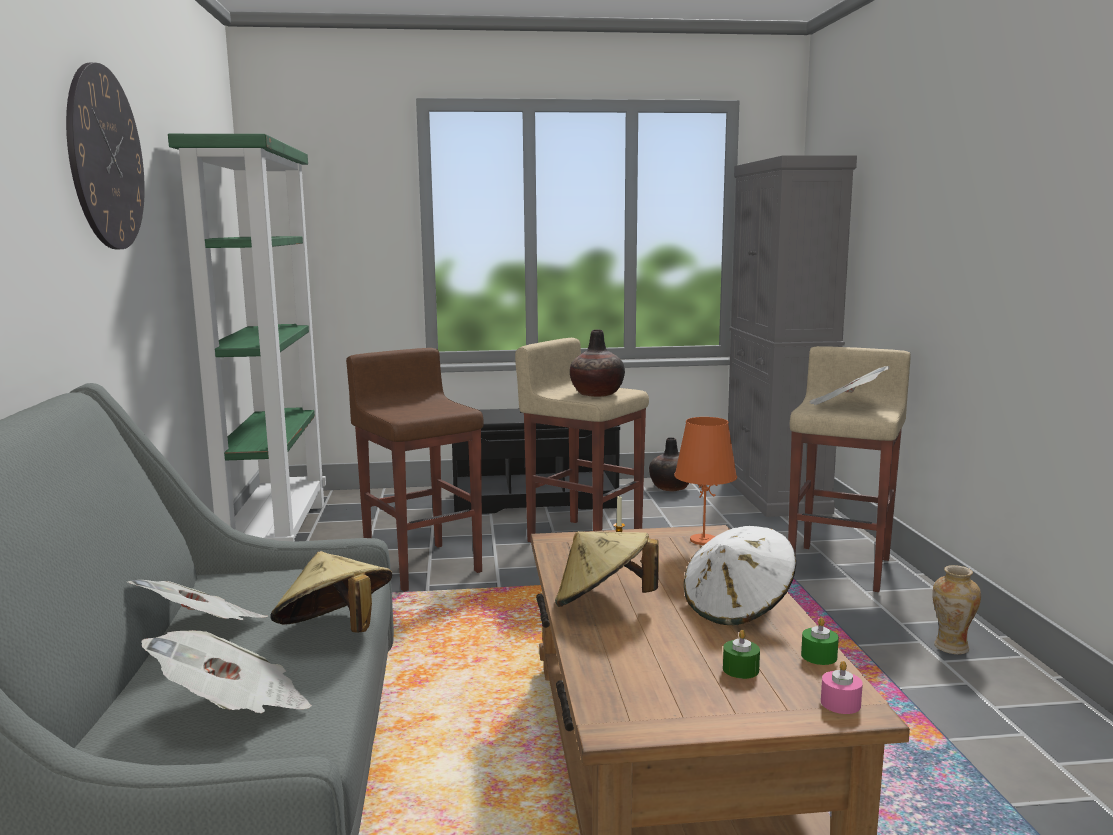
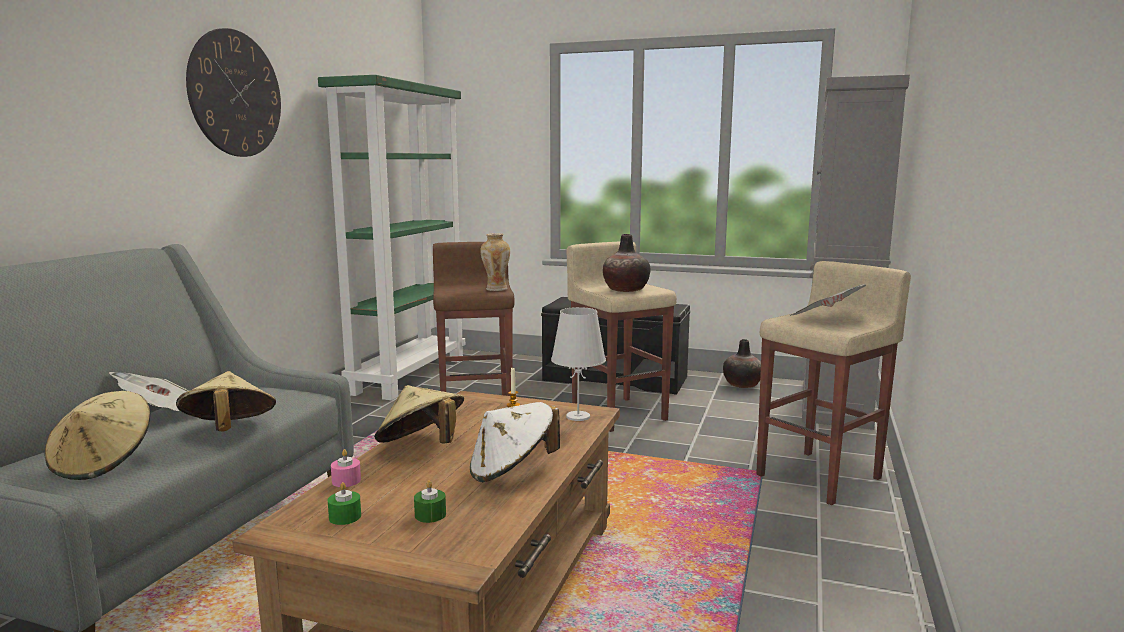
camera: 25 degrees right, 0 degrees up
(234, 709) = (103, 463): newspaper -> beige hat
(704, 540) = (578, 416): orange table lamp -> white table lamp
(819, 656) = (506, 520): green candle -> green candle (345, 517)
(840, 703) = (457, 558): pink candle -> pink candle (346, 481)
(951, 647) = (843, 569): vase -> vase (495, 289)

